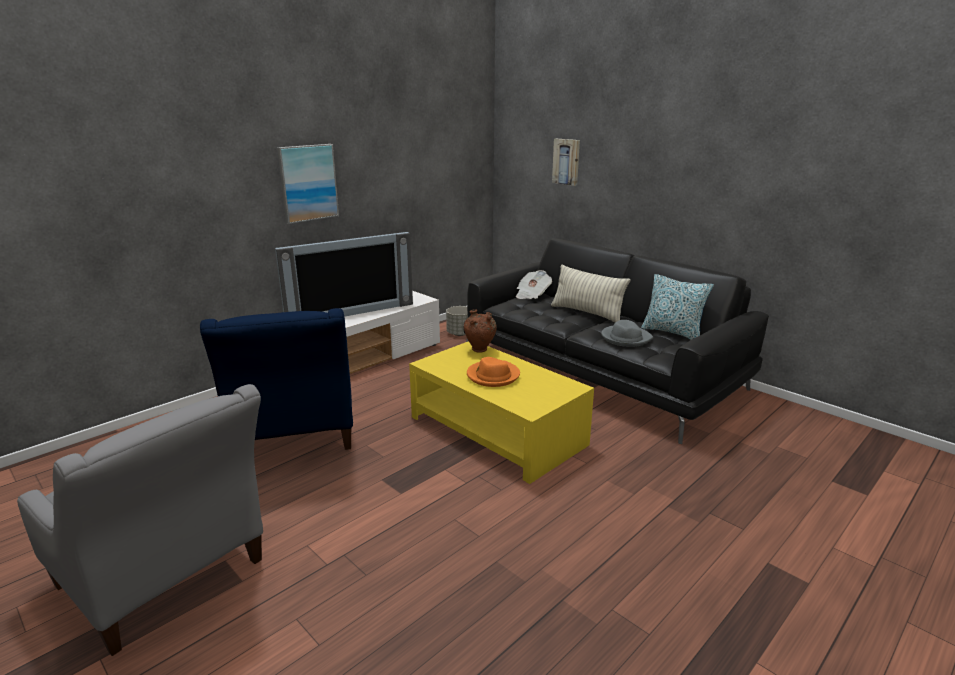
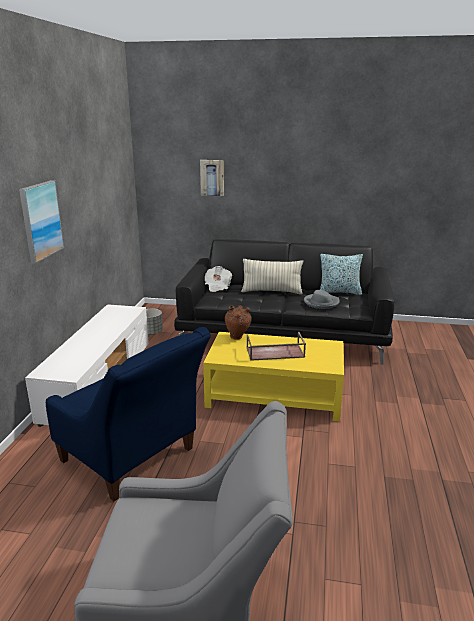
camera: 35 degrees left, 0 degrees up
(350, 313) = (88, 336): television -> none
(493, 376) = (274, 353): orange hat -> brown tray

